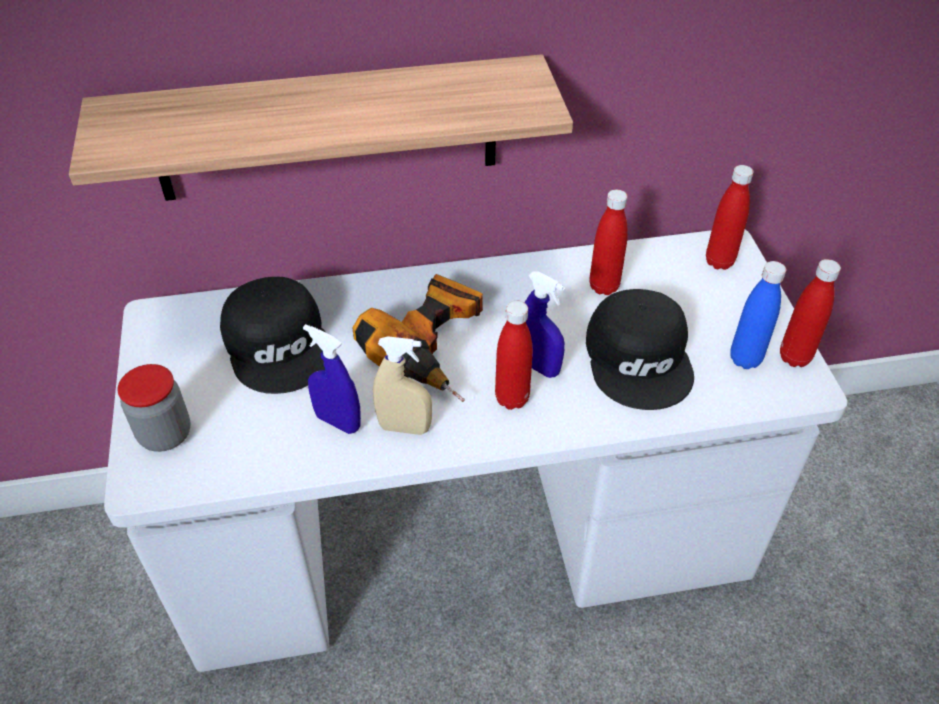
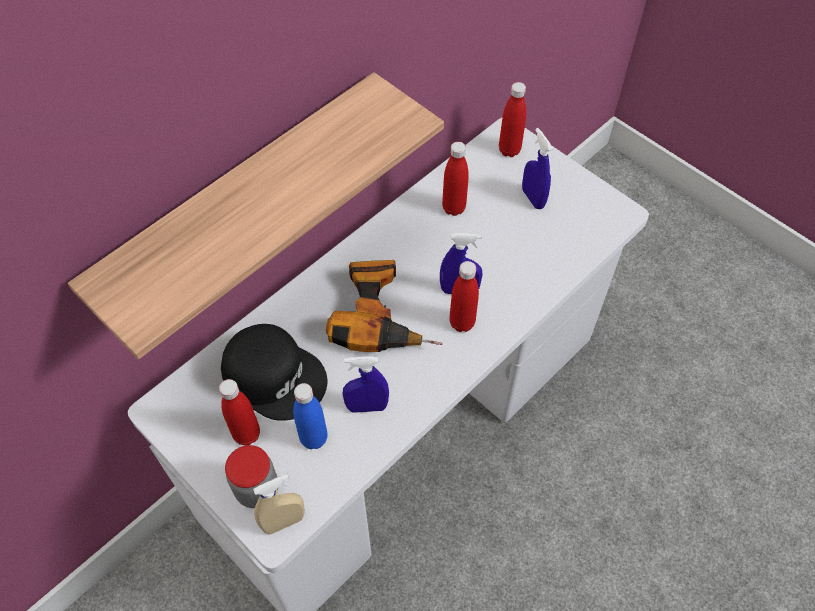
camera: 35 degrees left, 10 degrees up
(404, 427) = (413, 384): beige spray bottle -> beige spray bottle (284, 522)
(640, 358) = (515, 248): black cap -> none
(706, 320) = (533, 198): none -> blue spray bottle
(745, 359) = (574, 214): blue bottle -> blue bottle (314, 438)
(794, 357) = (600, 197): red bottle -> red bottle (247, 434)

